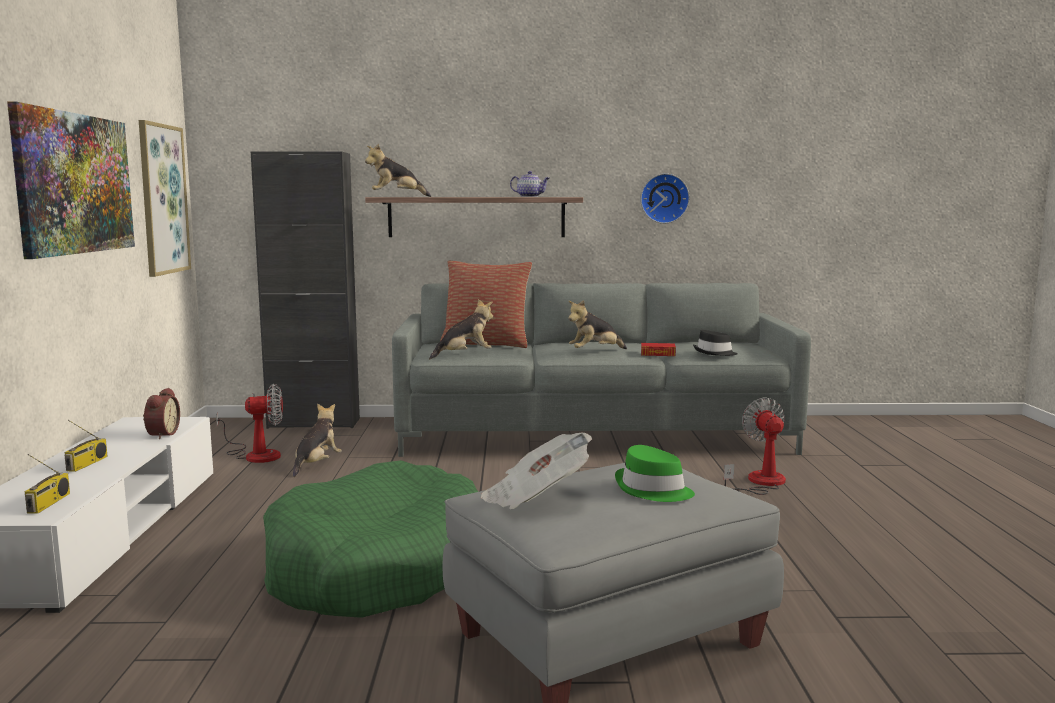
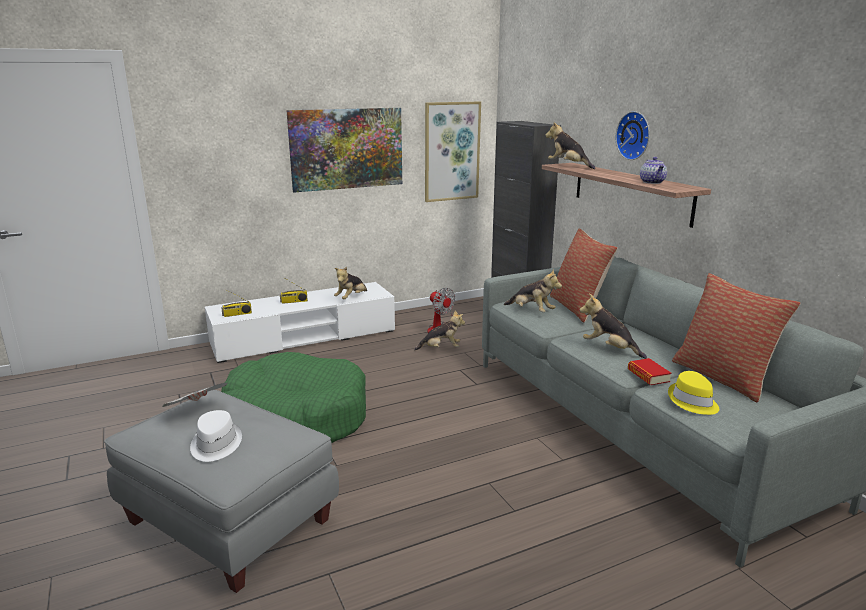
camera: 65 degrees right, 10 degrees up
(161, 434) = (351, 298): alarm clock -> plush toy
(653, 490) = (215, 444): green hat -> white hat
(664, 198) = (796, 206): wall clock -> wall clock (635, 135)
(680, 343) = (723, 377): none -> pillow
(714, 353) = (692, 402): black hat -> yellow hat
(759, 483) = (599, 547): fan -> none

